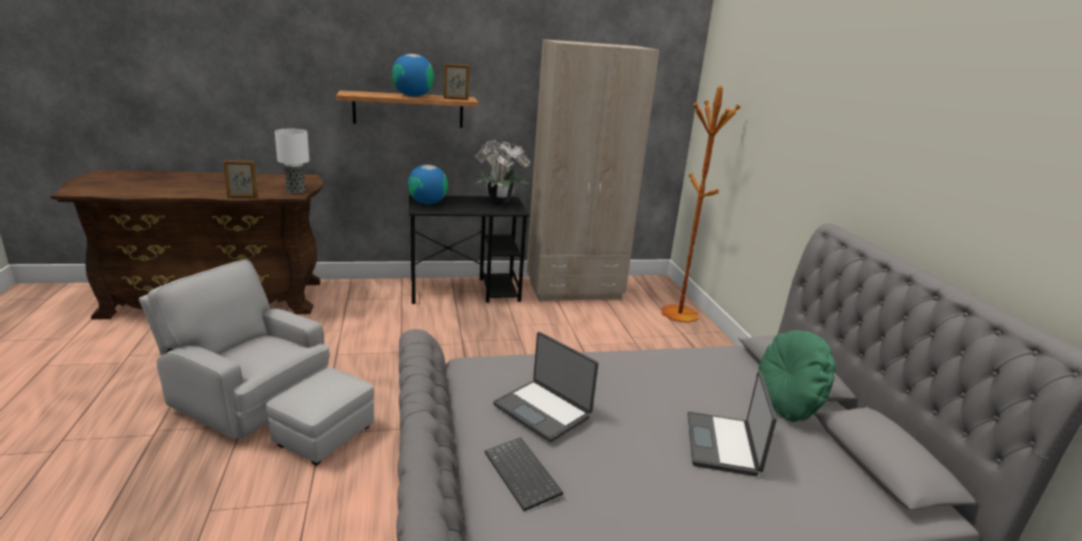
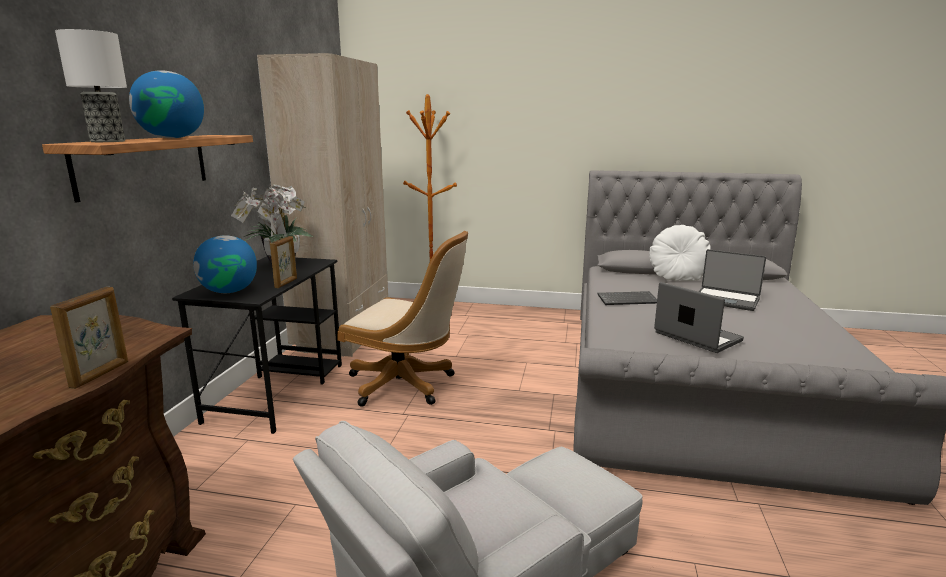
camera: 65 degrees left, 5 degrees down
(295, 190) = (126, 333): table lamp -> table lamp (107, 141)
(456, 99) = (220, 135): picture frame -> picture frame (286, 283)
(509, 333) = (407, 385): none -> office chair
(524, 474) = (784, 358): keyboard -> keyboard (628, 299)
(543, 410) = (696, 337): laptop -> laptop turned 105 degrees counterclockwise
(785, 407) = (677, 279): green pillow -> white pillow

